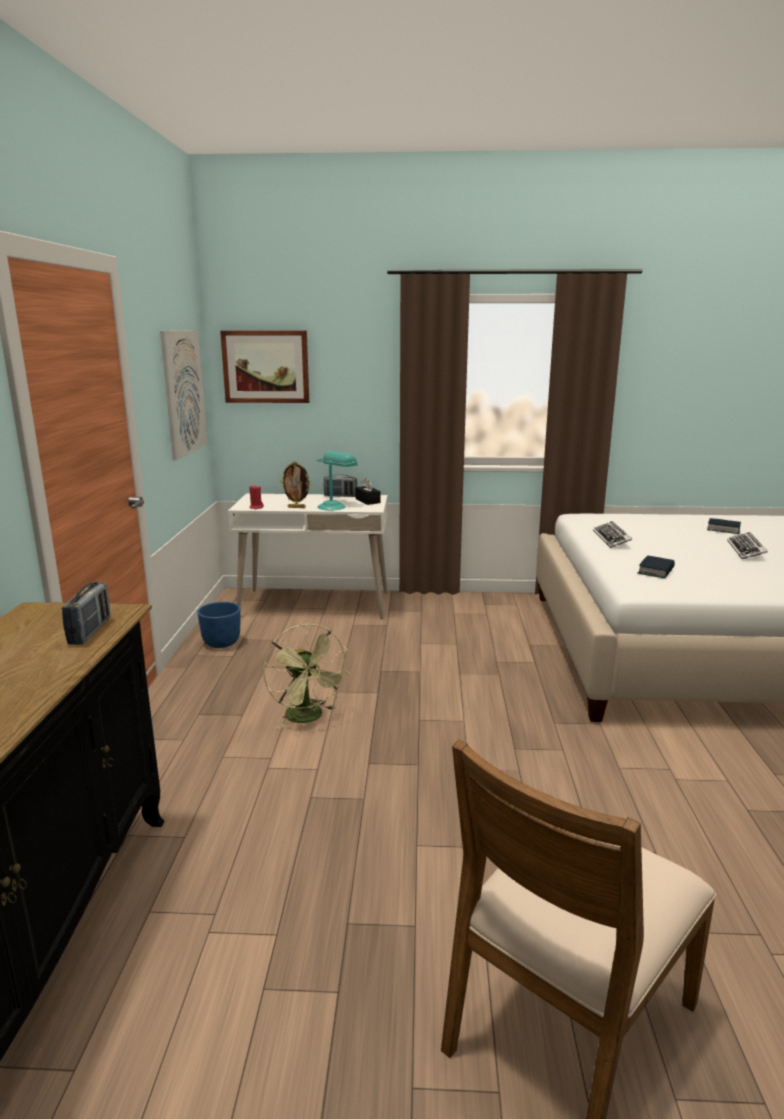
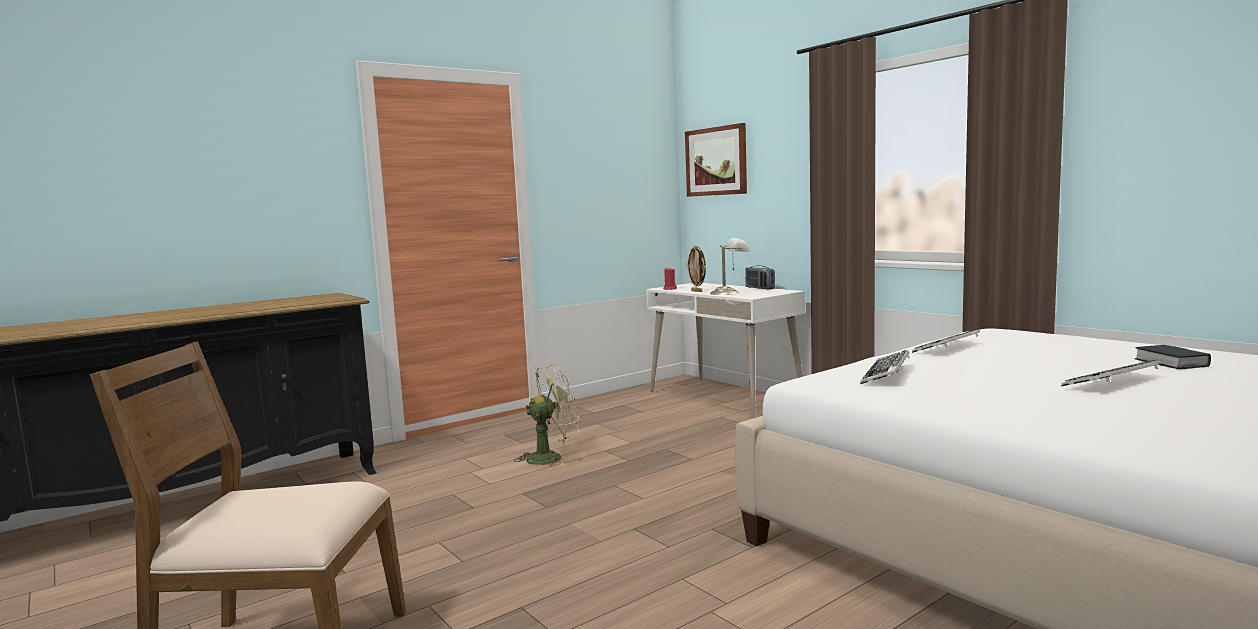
camera: 50 degrees right, 10 degrees down
(90, 631) = (307, 302): radio -> none
(184, 392) = (625, 183): picture -> none
(221, 643) = (603, 404): blue planter -> none
(308, 718) = (551, 457): green fan -> green fan turned 135 degrees counterclockwise
(335, 505) = (730, 292): turquoise table lamp -> white table lamp
(367, 501) = (769, 292): black tissue box -> none
(656, 571) = (886, 374): book -> keyboard

